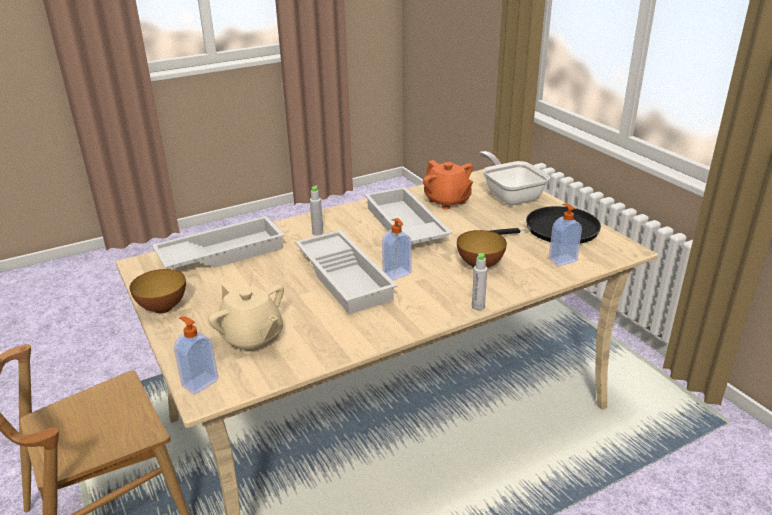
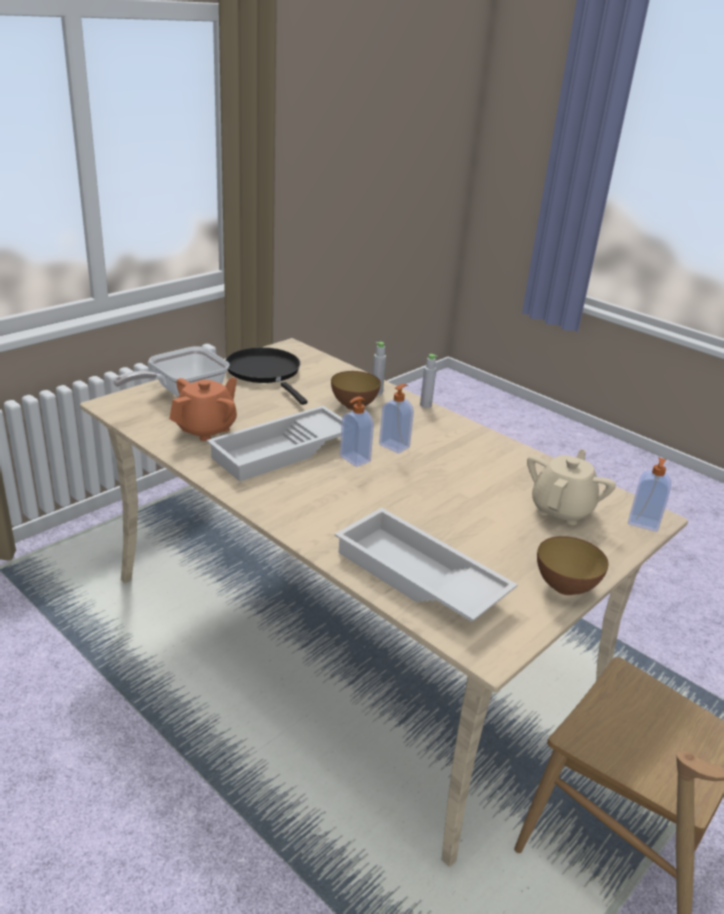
camera: 110 degrees left, 0 degrees up
(317, 233) = (326, 508): grey bottle -> grey bottle (377, 392)
(346, 277) = (418, 473): white tray -> none
(562, 260) = (323, 372): soap dispenser -> soap dispenser (354, 459)

